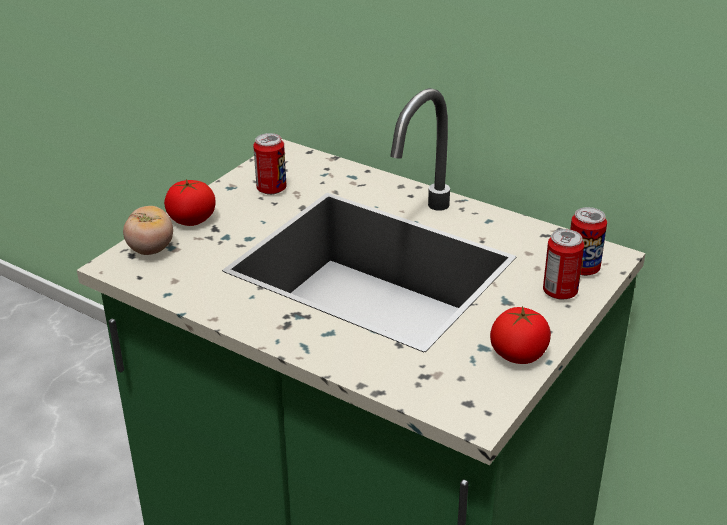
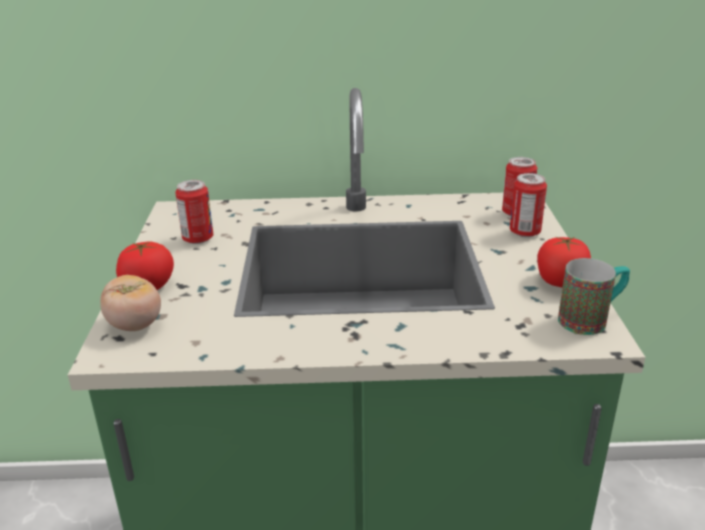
camera: 35 degrees left, 5 degrees down
(492, 399) = (591, 320): none -> mug

